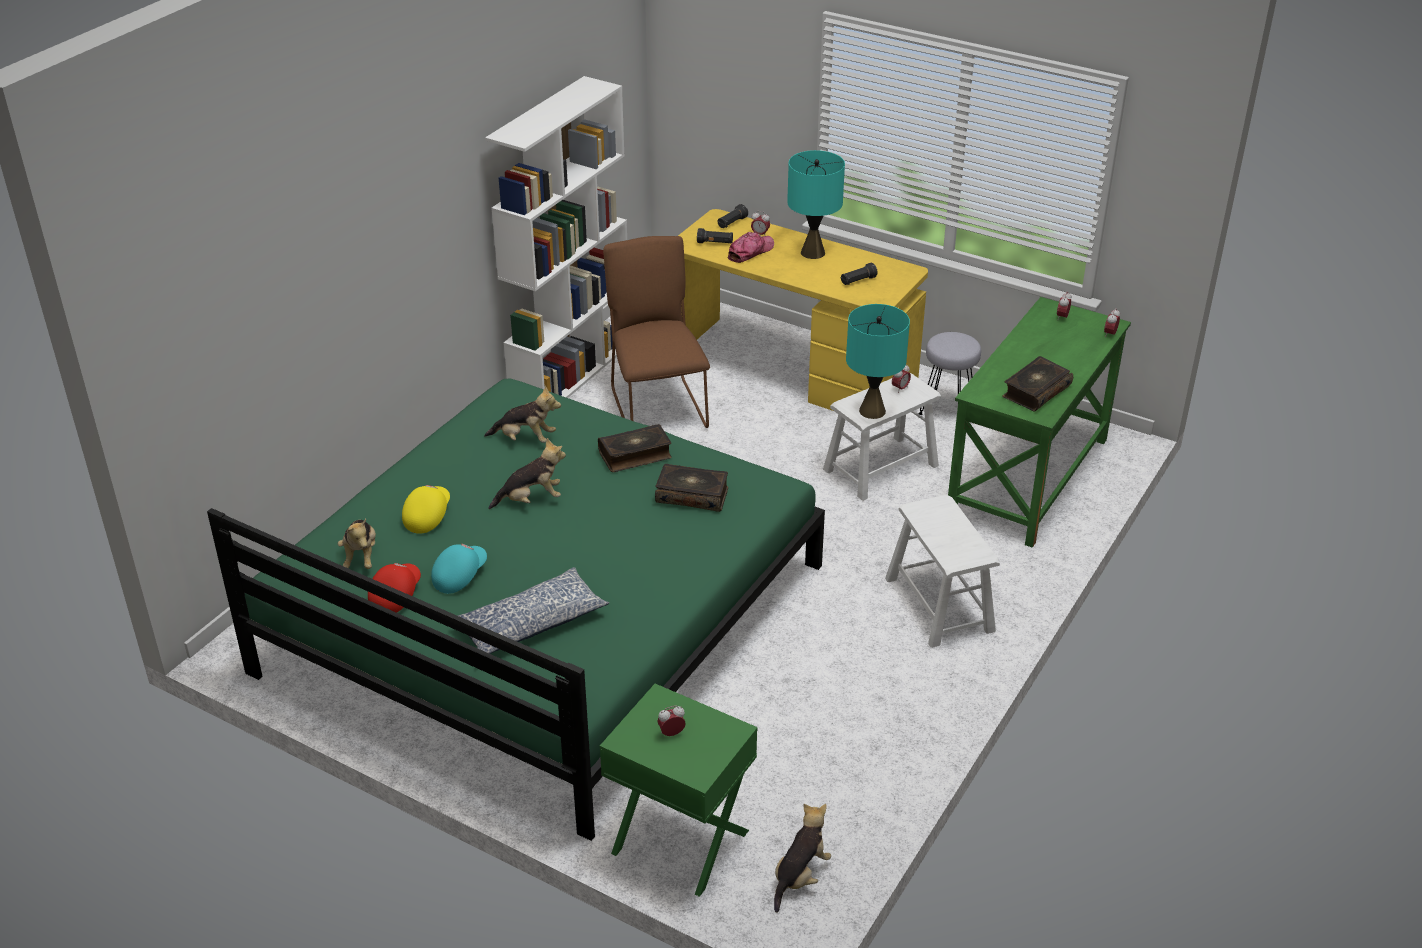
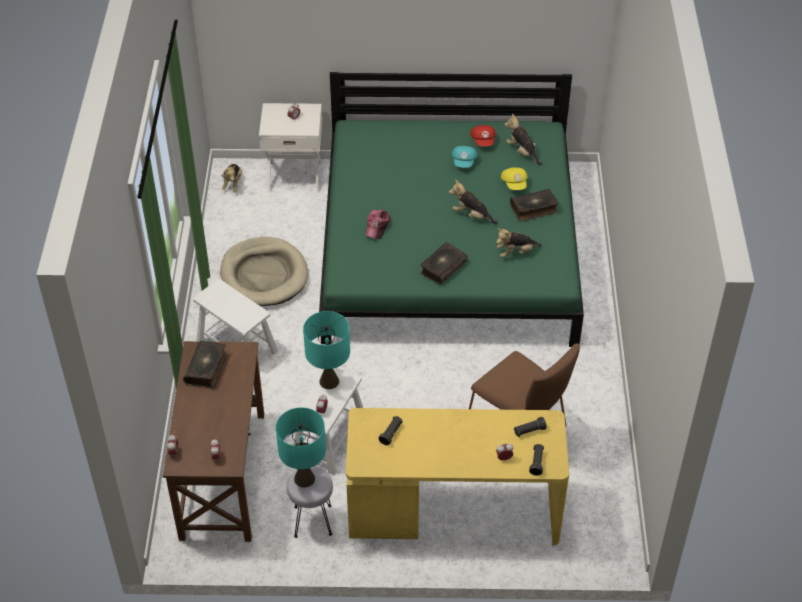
camera: 150 degrees right, 10 degrees up
(529, 623) = (407, 154): pillow -> none
(531, 499) = (472, 215): plush toy -> plush toy turned 75 degrees clockwise
(571, 373) = (606, 431): white bookcase -> none
(679, 843) = (294, 176): green nightstand -> white nightstand
(692, 495) = (387, 254): book -> book (533, 209)
(750, 252) = (495, 432): cap -> cap (377, 227)
(813, 252) = (447, 454): turquoise table lamp -> turquoise table lamp (304, 479)
(843, 687) = (264, 275): none -> beige dog bed
(1029, 478) = (222, 475): green desk -> brown desk

